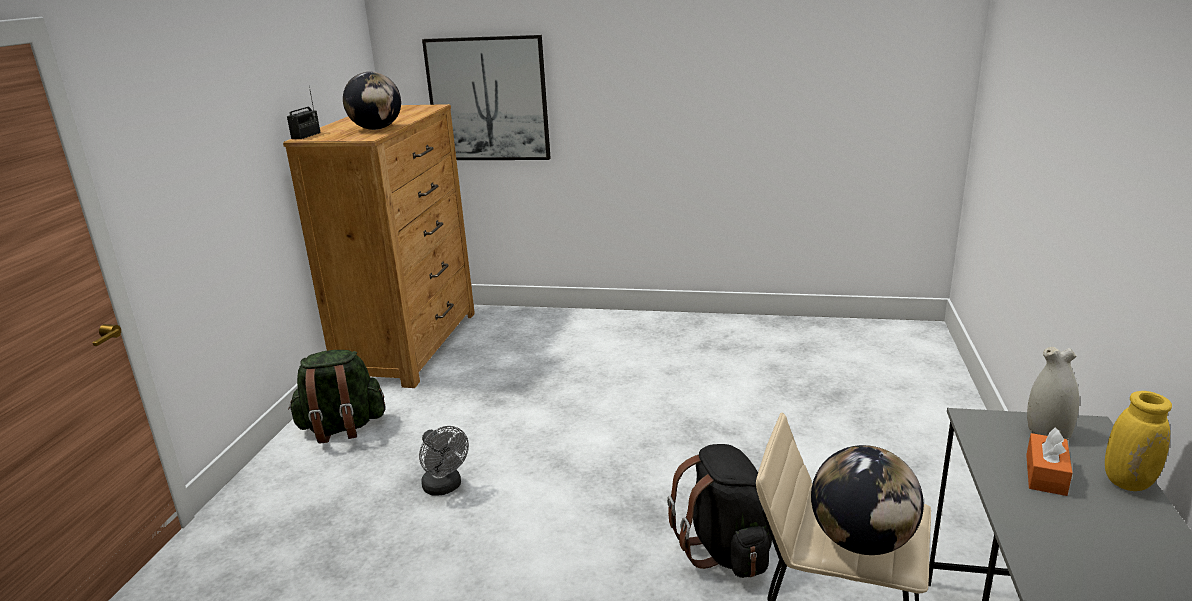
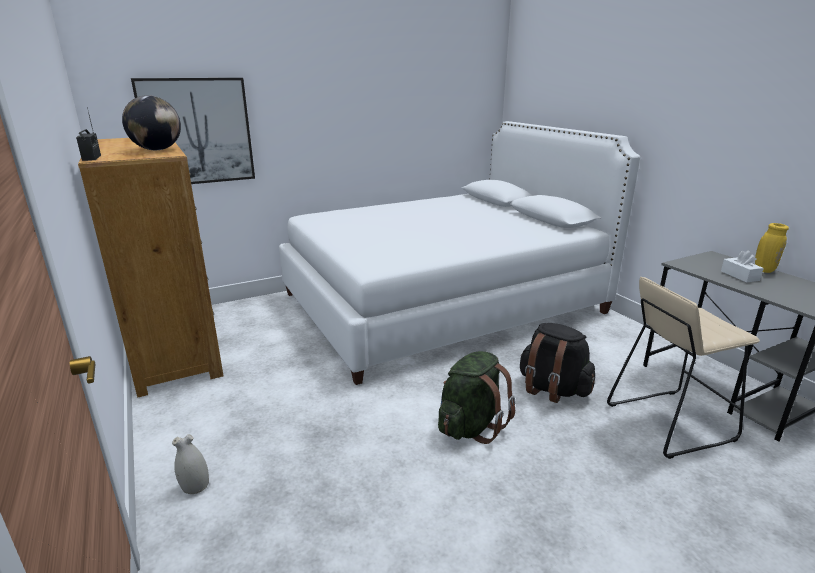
camera: 40 degrees left, 0 degrees up
(341, 428) = (196, 425): green backpack -> green backpack (471, 426)
(445, 487) = (346, 429): grey fan -> none
(746, 379) = (441, 303): none -> white bed
(862, 542) = (715, 330): globe -> none
(1046, 475) = (739, 276): orange tissue box -> white tissue box
(1047, 432) = (708, 261): white vase -> white vase (194, 486)

